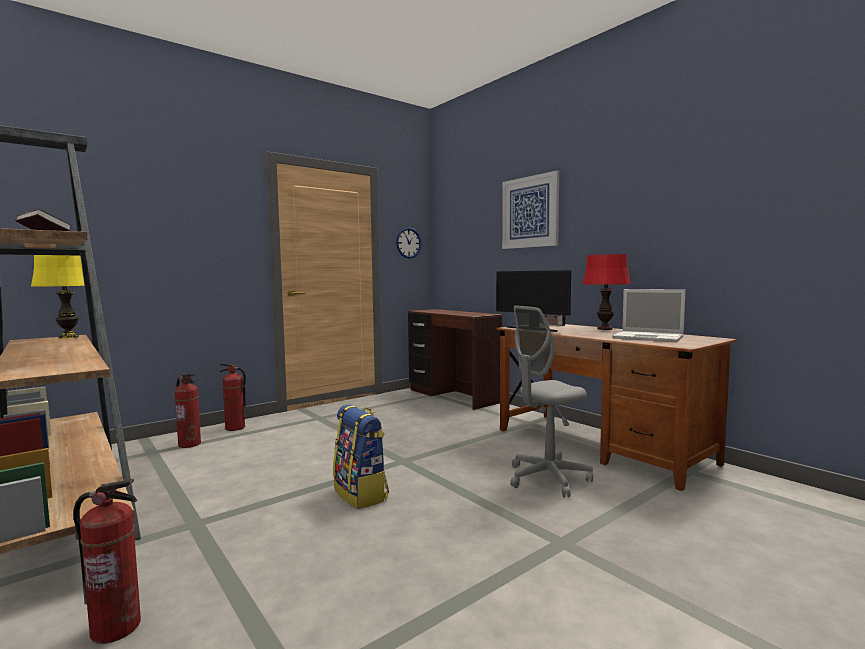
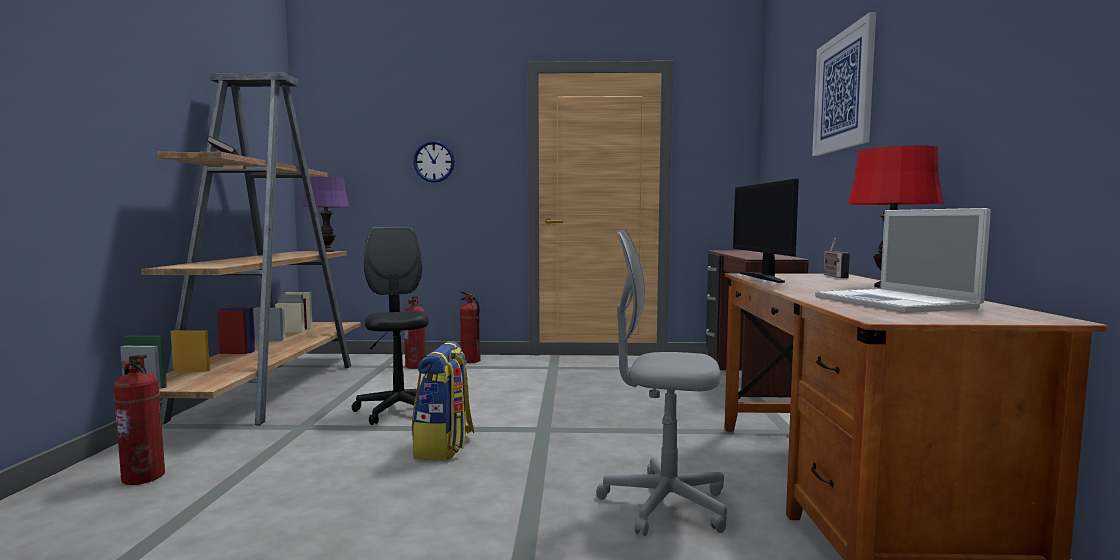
camera: 40 degrees right, 0 degrees up
(68, 337) = (327, 251): yellow table lamp -> purple table lamp
(260, 482) = (398, 410): none -> black office chair
(408, 243) = (719, 157): wall clock -> wall clock (434, 161)

